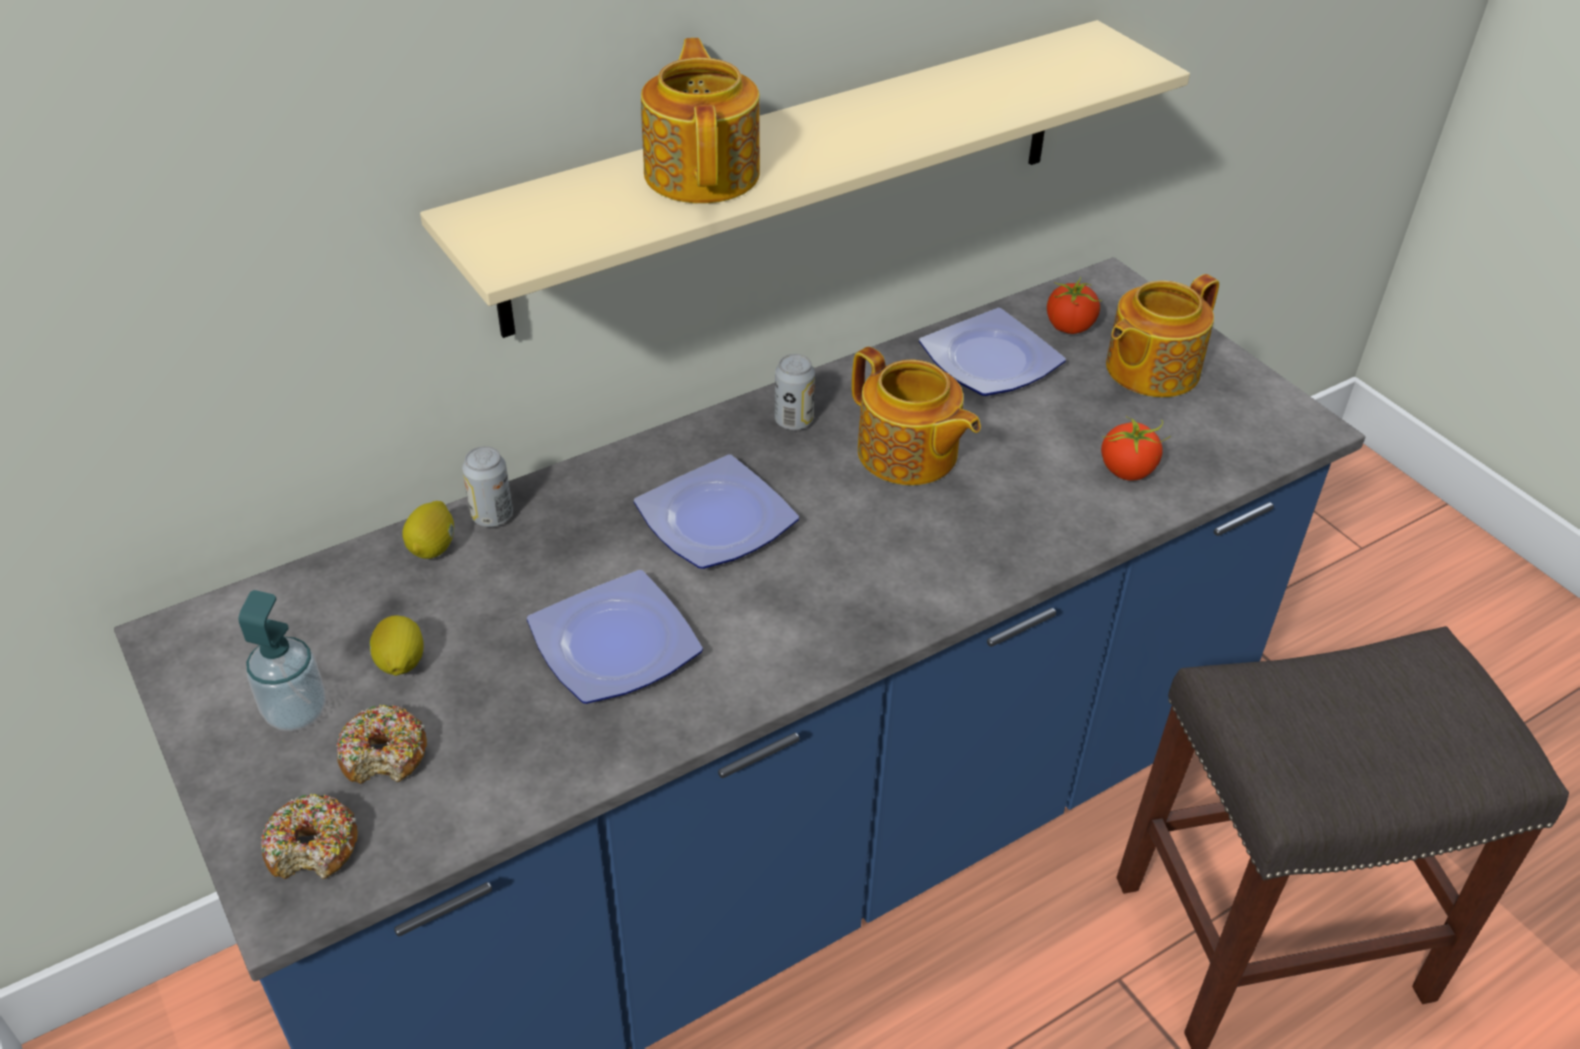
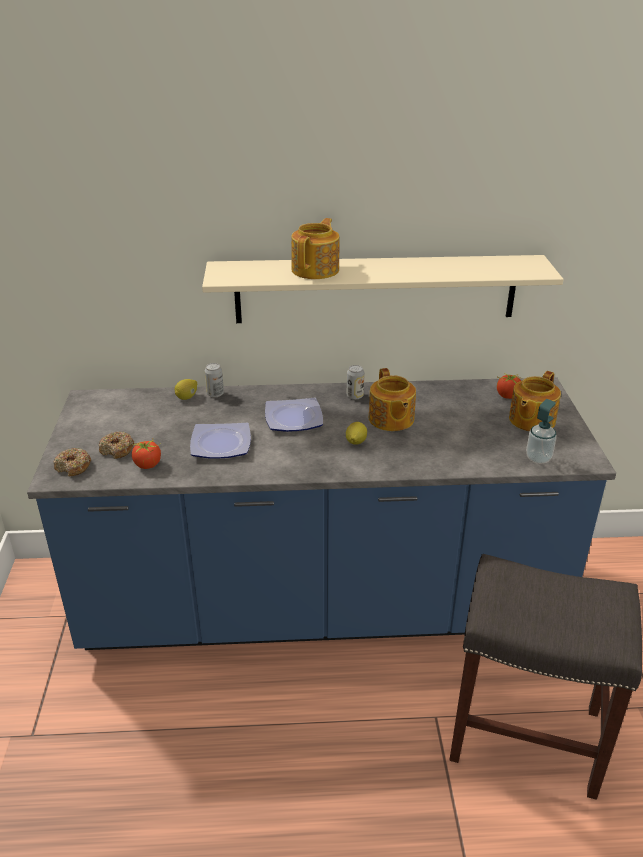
camera: 30 degrees right, 10 degrees down
(296, 712) = (101, 429): soap dispenser -> soap dispenser (538, 458)
(400, 664) = (145, 427): lemon -> lemon (355, 442)
(990, 359) = (459, 398): plate -> none
(1127, 470) = (482, 451): tomato -> tomato (148, 465)
(1149, 369) = (530, 420): teapot -> teapot turned 45 degrees counterclockwise

